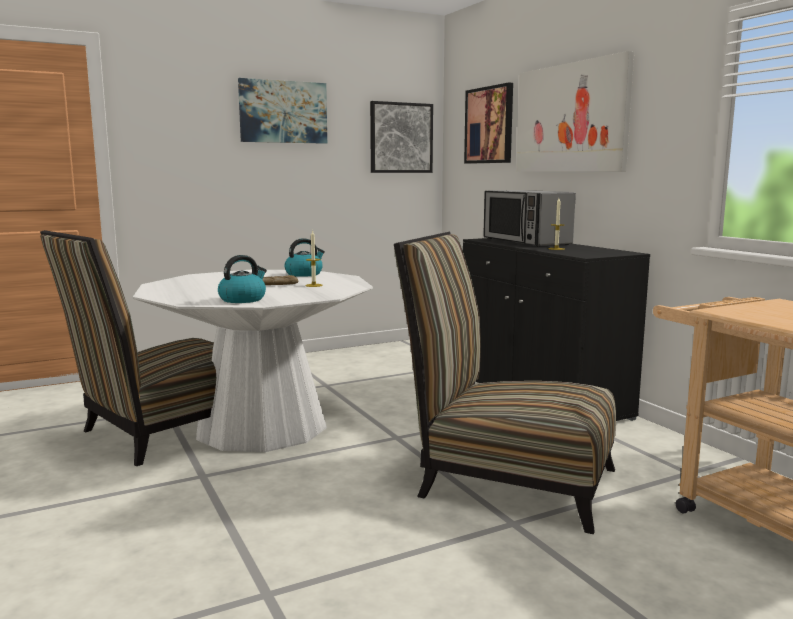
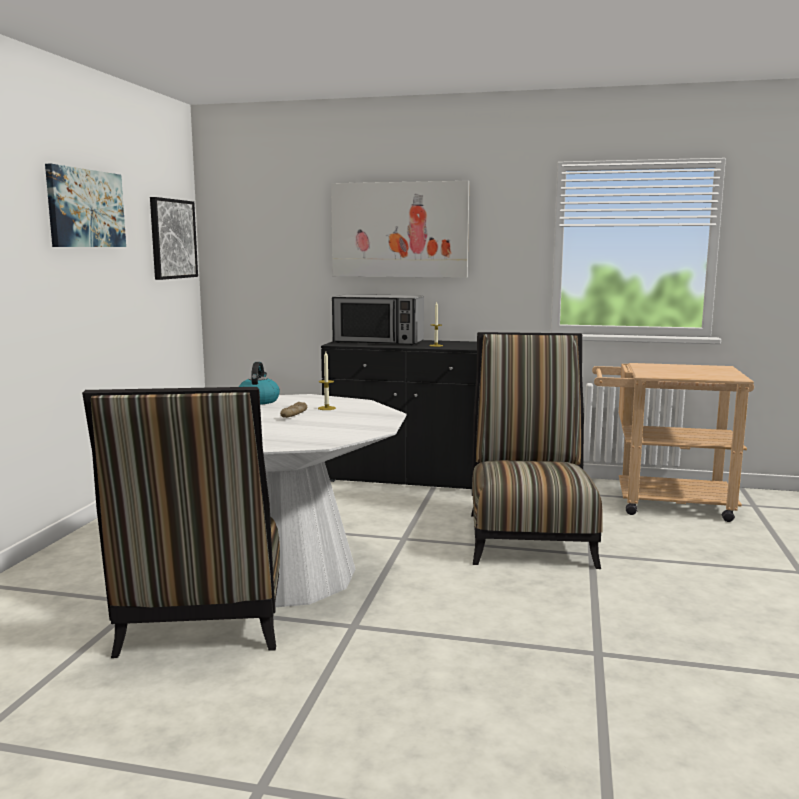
camera: 50 degrees left, 0 degrees up
(243, 299) = (345, 431): kettle -> none
(489, 125) = (282, 229): picture -> none
(506, 479) = (529, 534): chair -> chair turned 120 degrees clockwise

